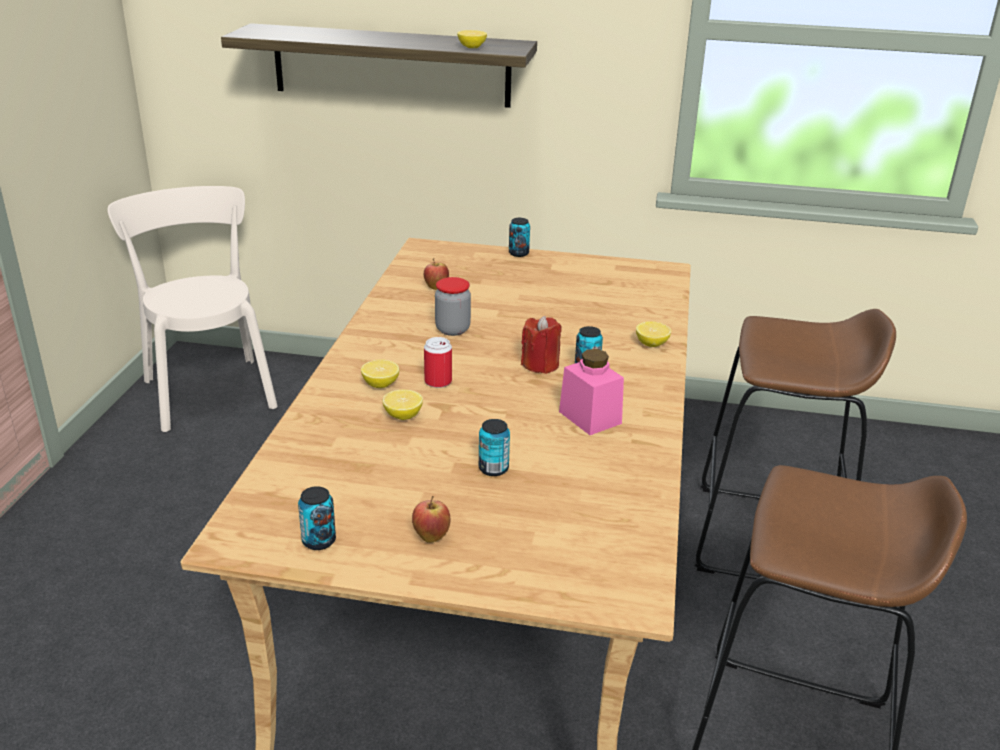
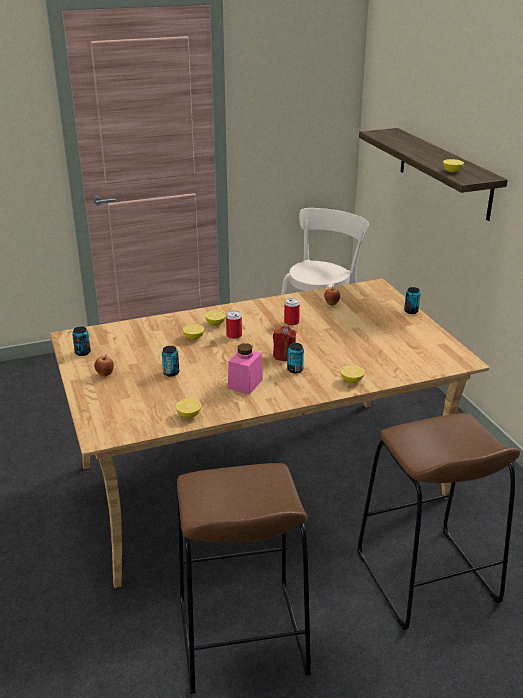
camera: 60 degrees right, 0 degrees up
(452, 329) = (291, 322): jar -> can
(638, 491) = (189, 415): none -> lemon

